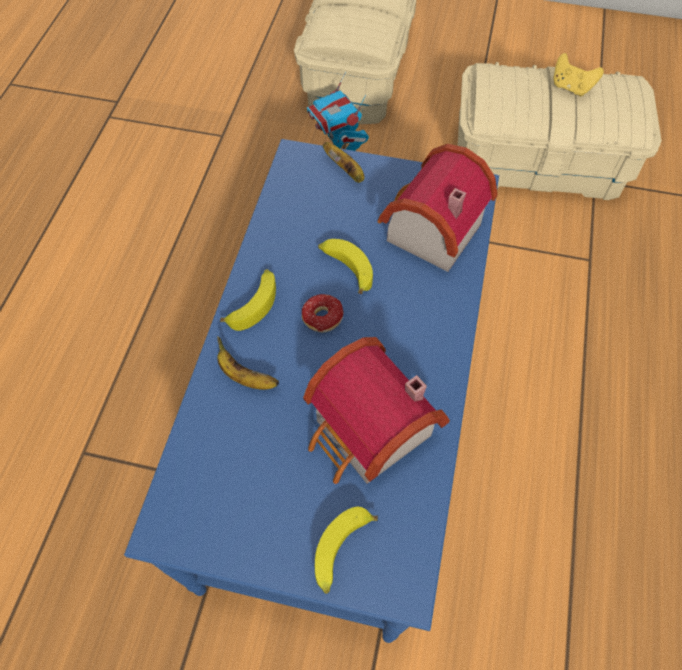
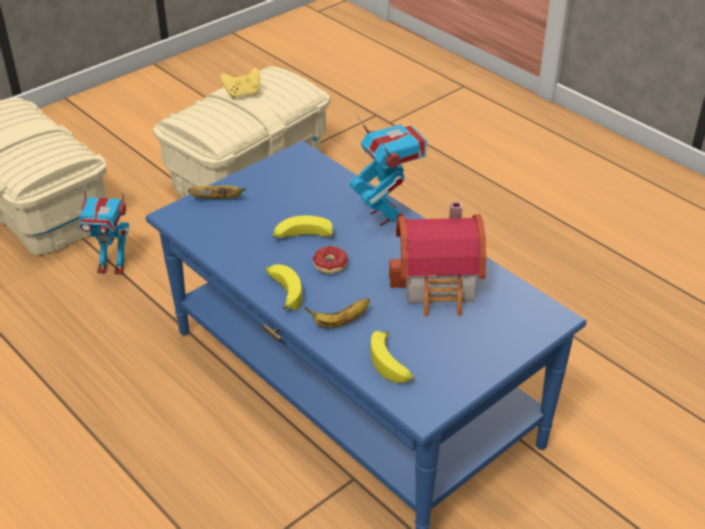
camera: 55 degrees left, 20 degrees down
(341, 551) = (509, 333): banana -> banana (391, 364)
(427, 231) = (313, 189): toy house -> none
(443, 319) = (387, 215): none -> toy robot

